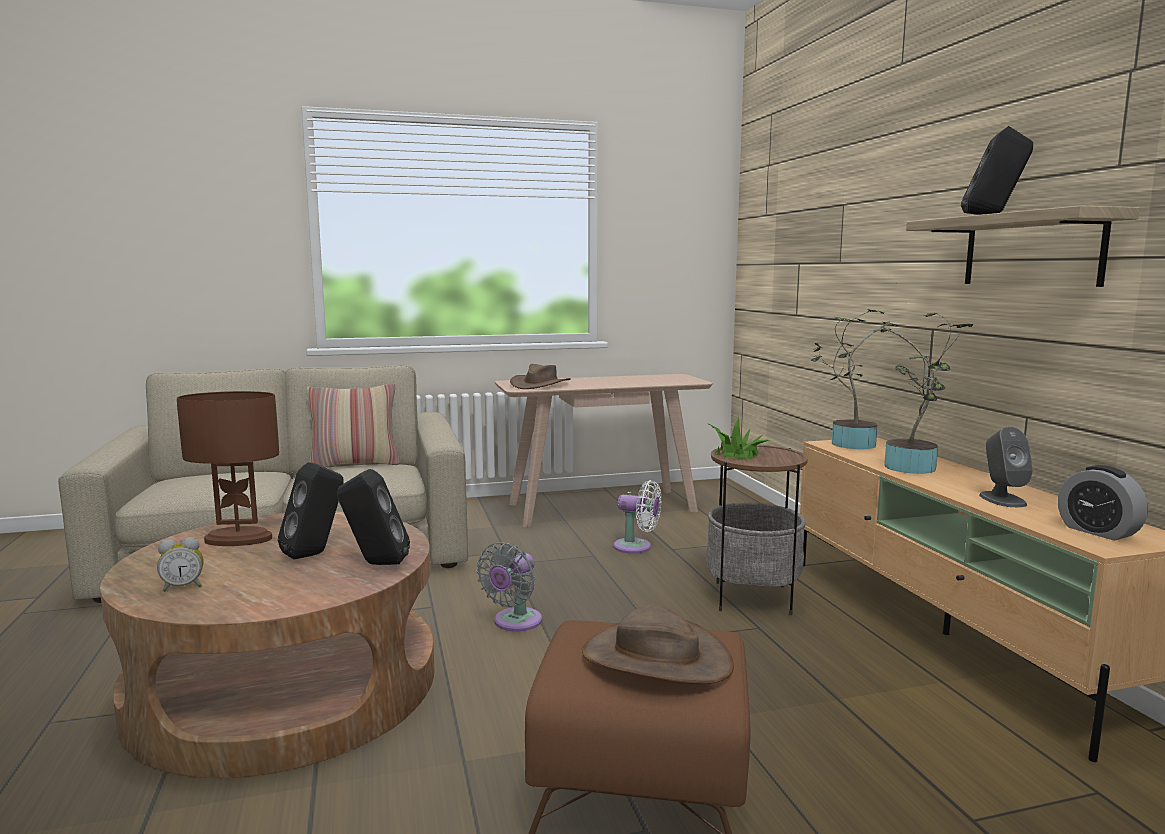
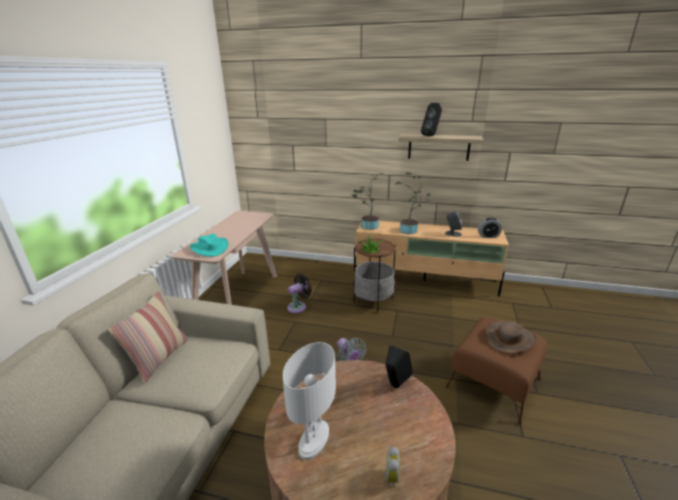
camera: 60 degrees left, 15 degrees up
(239, 539) = (313, 439): brown table lamp -> white table lamp
(315, 554) = (366, 406): black speaker -> none
(540, 384) = (209, 248): brown hat -> turquoise hat
(636, 547) = (298, 307): white fan -> black fan

